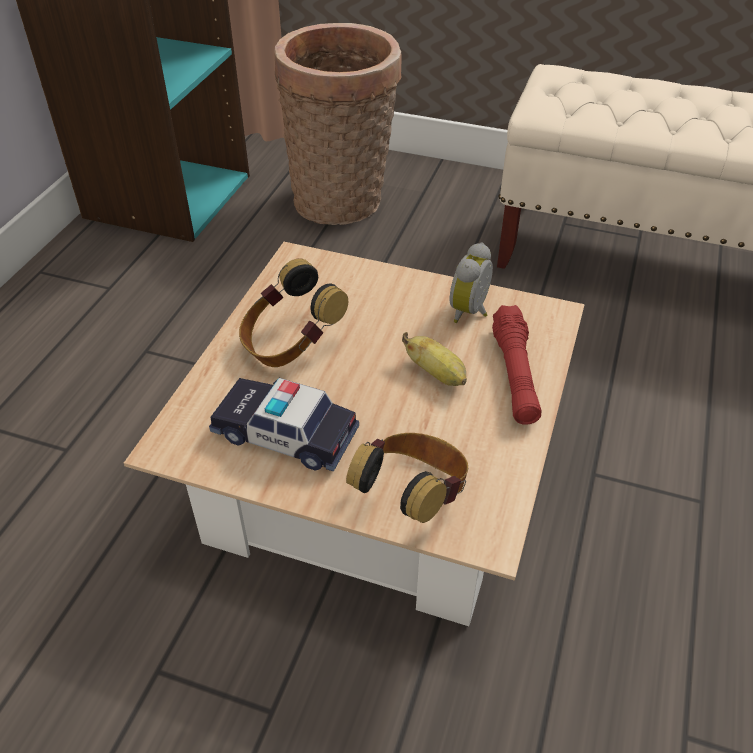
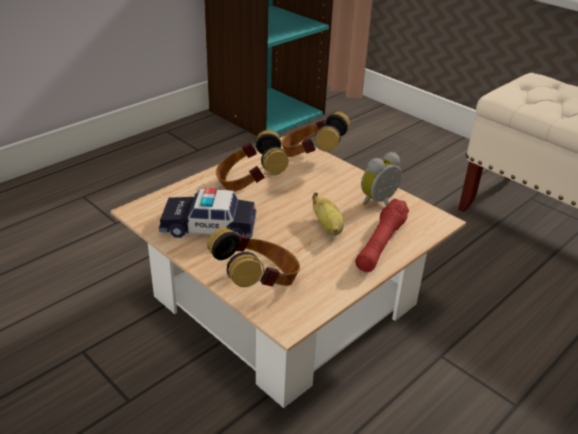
camera: 25 degrees right, 10 degrees down
(285, 434) = (209, 226): toy car -> toy car turned 45 degrees counterclockwise
(339, 270) = (311, 157): none -> headphones
(343, 202) = (375, 144): basket -> none

